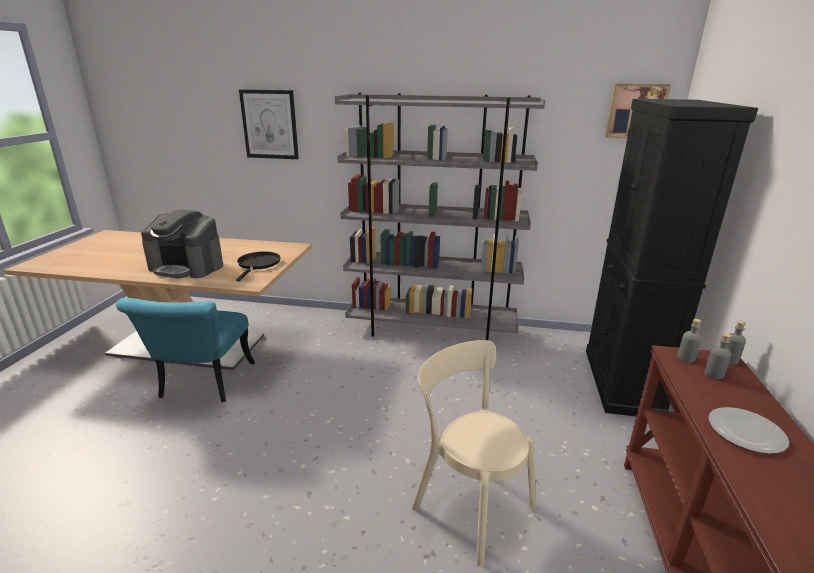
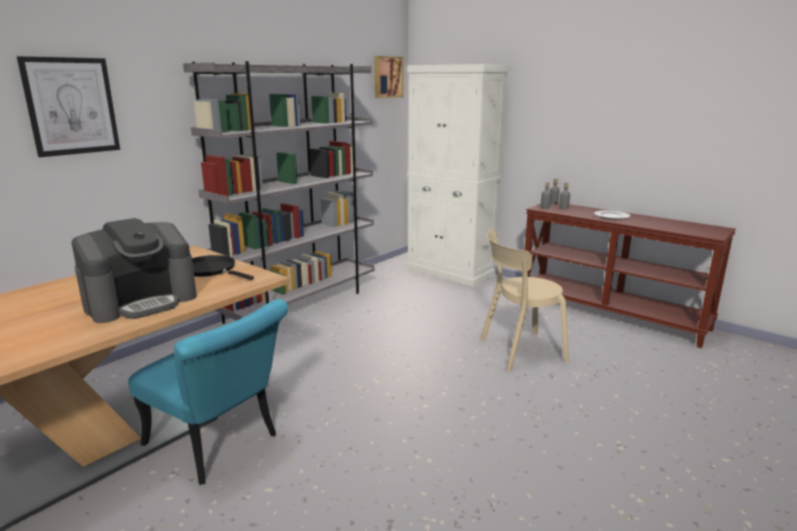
camera: 60 degrees left, 5 degrees down
(622, 382) = (450, 272): black cabinet -> white cabinet

